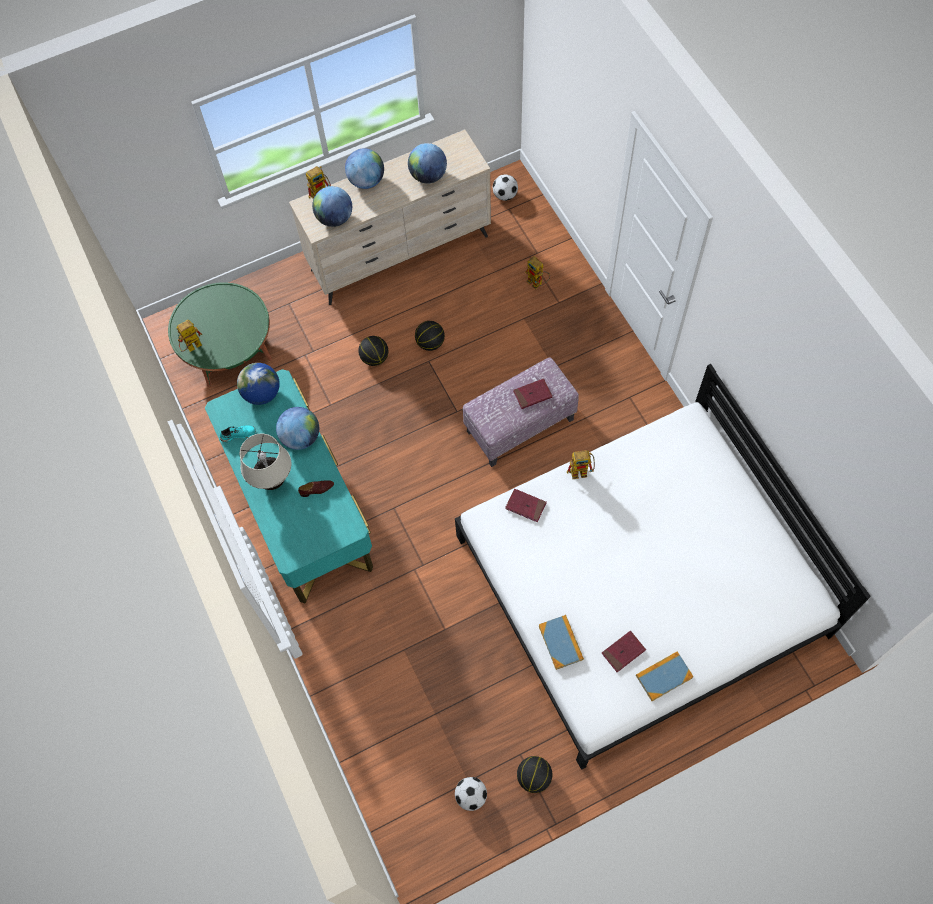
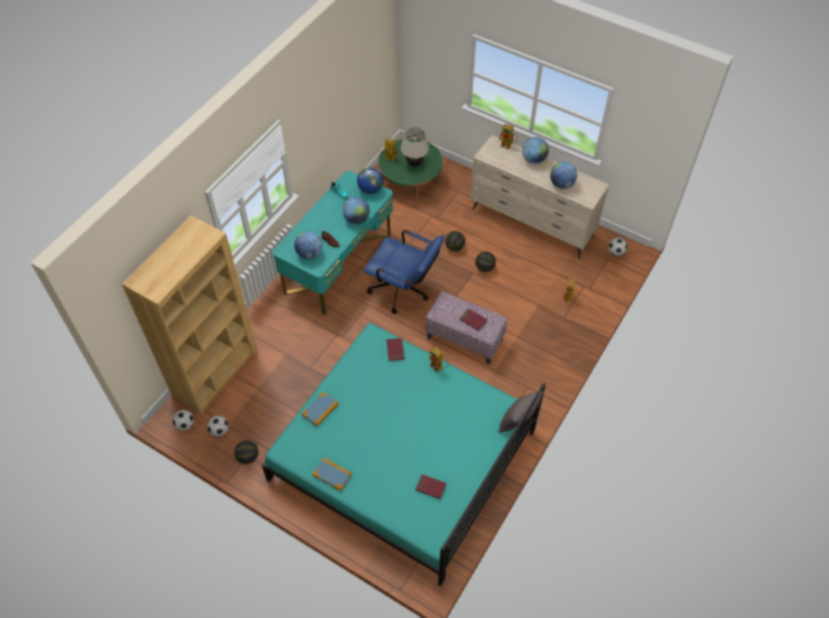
camera: 55 degrees right, 10 degrees down
(272, 481) = (322, 221): beige table lamp -> beige table lamp (414, 163)
(335, 218) = (497, 158): globe -> globe (309, 253)
(374, 757) = (215, 372): none -> brown bookcase
(402, 453) = (404, 291): none -> blue office chair
(433, 838) = (185, 424): none -> football
(623, 652) = (335, 445): red book -> red book (430, 487)
(640, 585) = (403, 455): white bed -> turquoise bed
(709, 428) = (518, 422): none -> grey pillow

